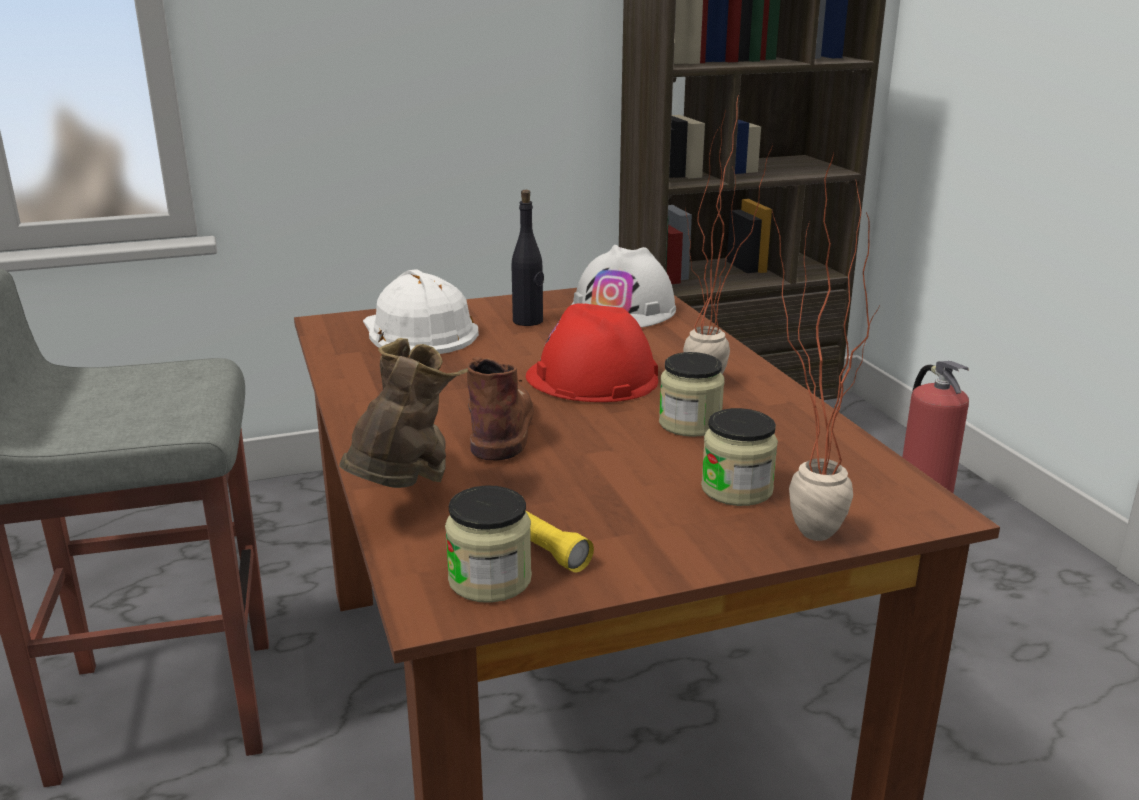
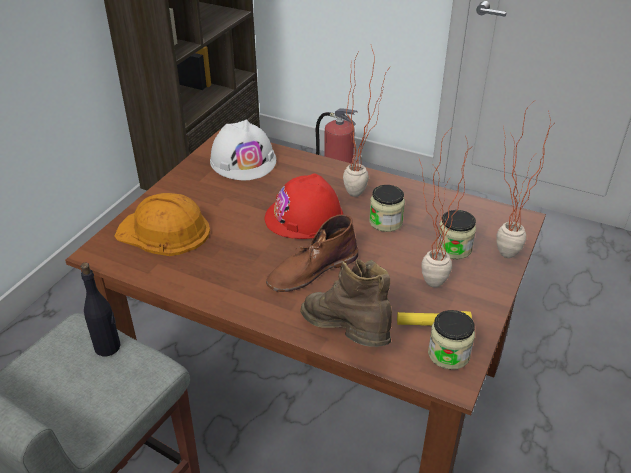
camera: 45 degrees left, 15 degrees up
(418, 332) = (164, 231): white hard hat -> orange hard hat
(499, 422) = (311, 269): brown boot -> brown boot turned 75 degrees counterclockwise
(528, 321) = (209, 192): black bottle -> black bottle (108, 347)
(609, 504) = (426, 286): none -> potted plant

